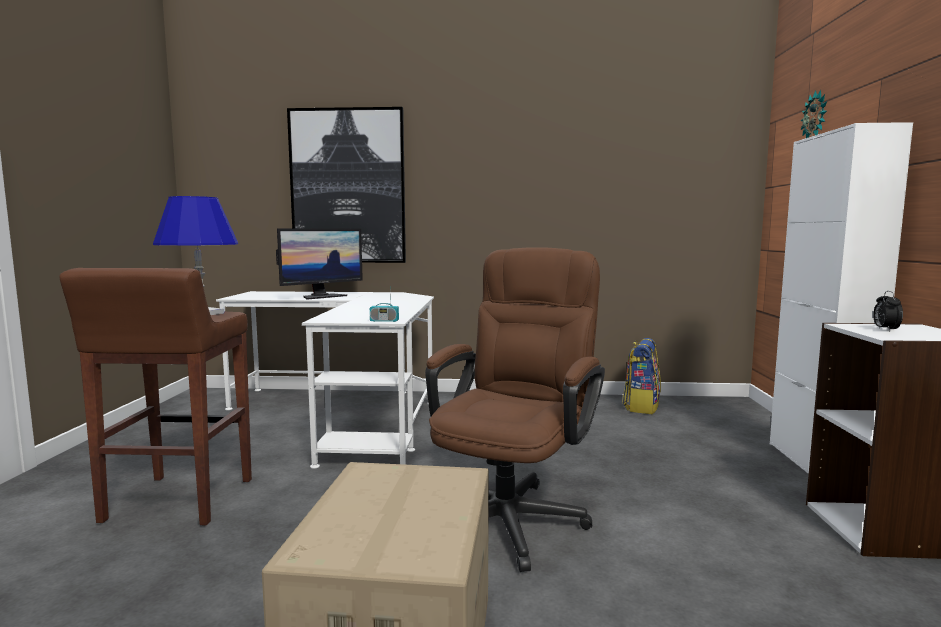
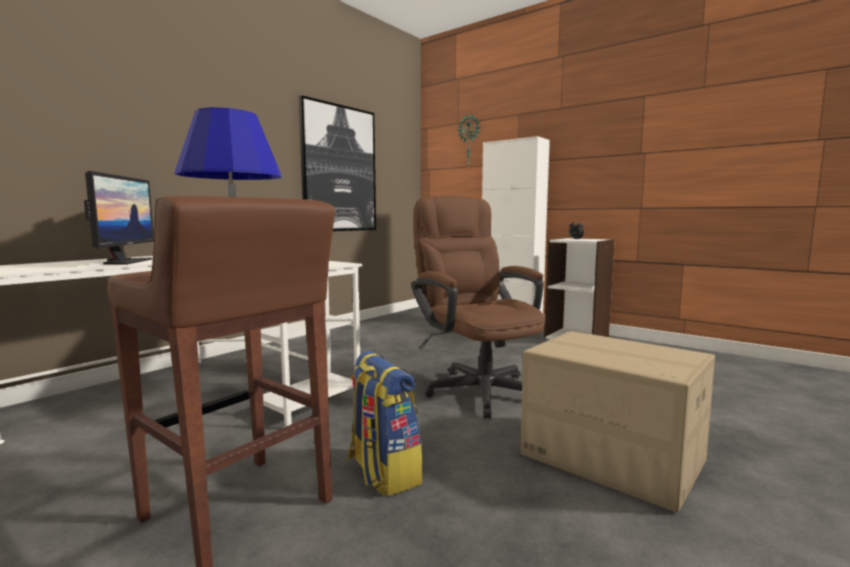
camera: 55 degrees left, 0 degrees up
(348, 186) = (110, 128): picture -> picture (339, 169)
(384, 321) = (339, 264): radio -> none
(641, 406) = (389, 323): backpack -> backpack (382, 472)

